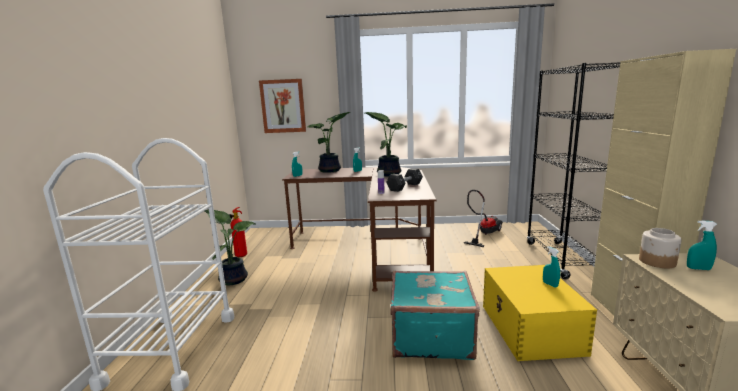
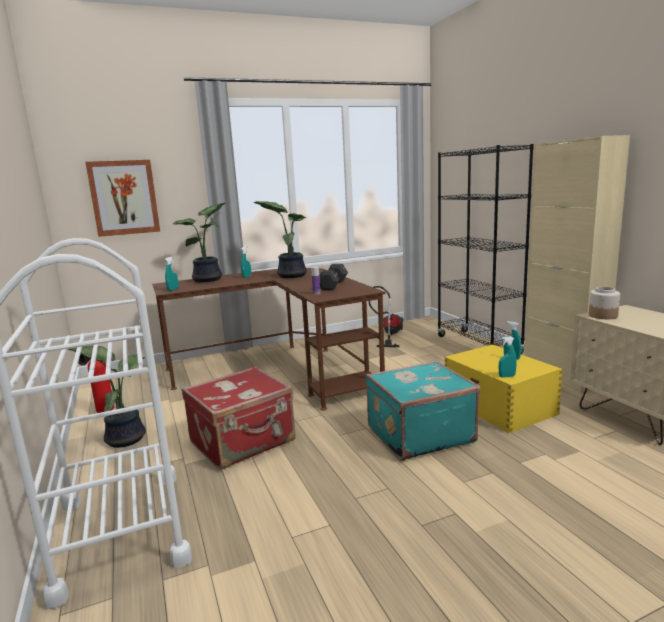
camera: 25 degrees left, 0 degrees up
(297, 303) = (243, 442): none -> red suitcase
(698, 268) = (632, 315): turquoise spray bottle -> turquoise spray bottle (507, 376)

